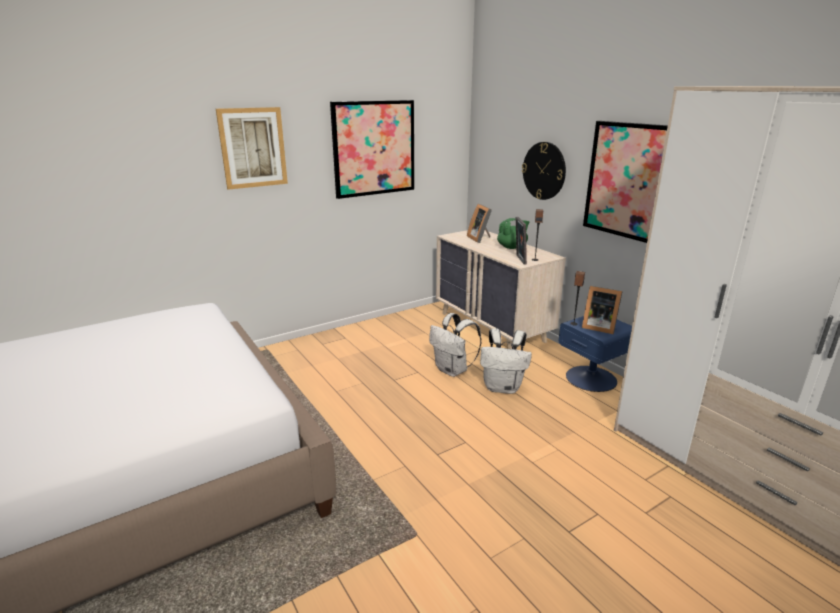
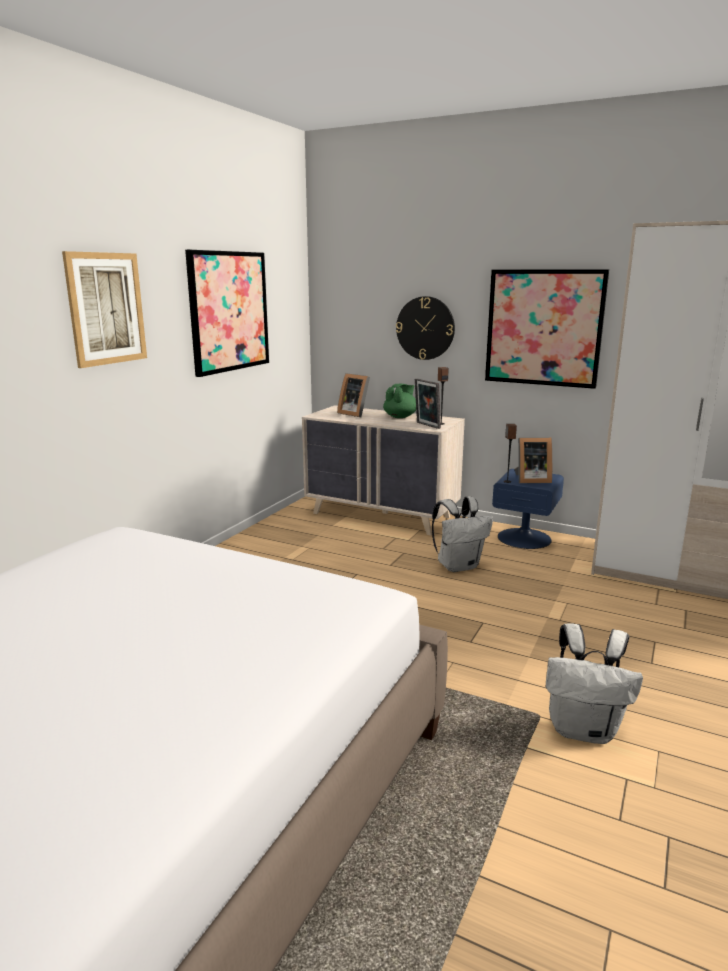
camera: 30 degrees left, 5 degrees down
(453, 370) = (392, 563): white backpack -> white backpack (584, 729)

